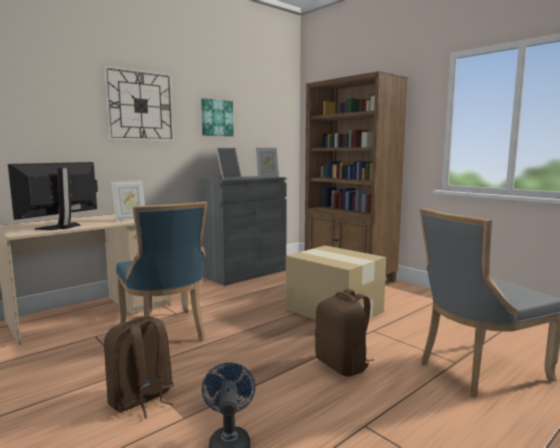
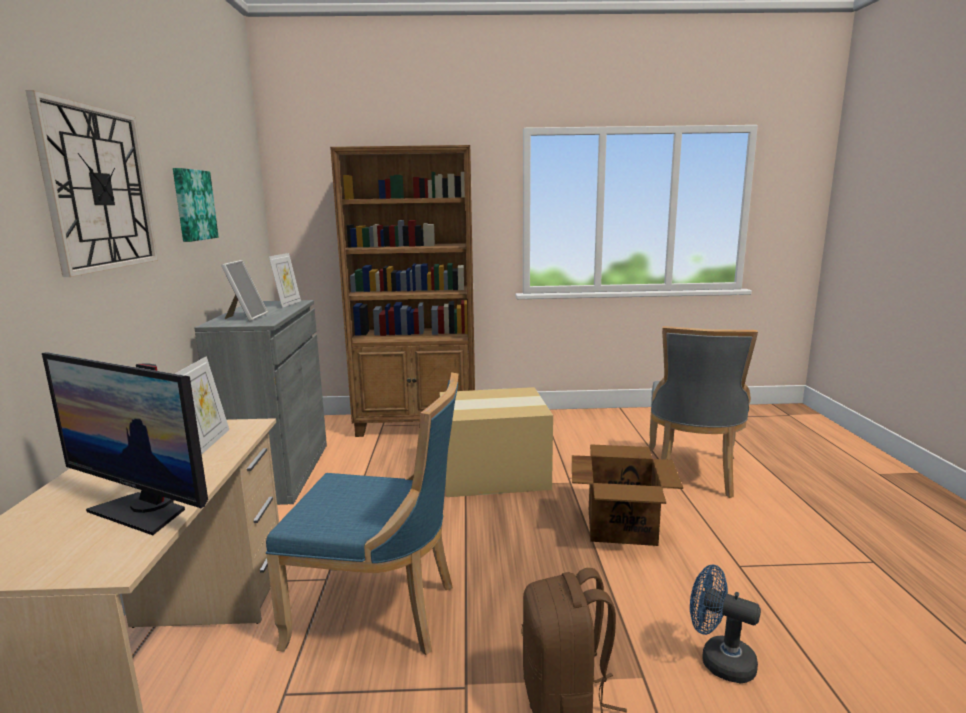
camera: 50 degrees left, 5 degrees up
(61, 227) = (144, 510): monitor -> monitor turned 45 degrees counterclockwise
(343, 365) = (621, 525): brown backpack -> cardboard box

